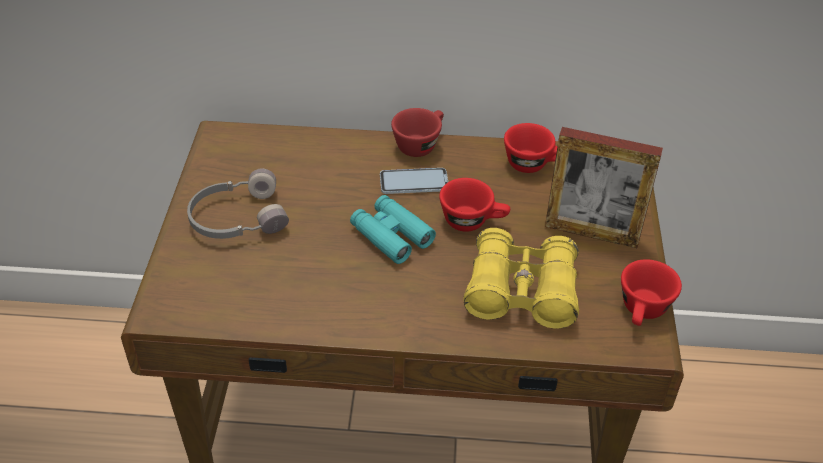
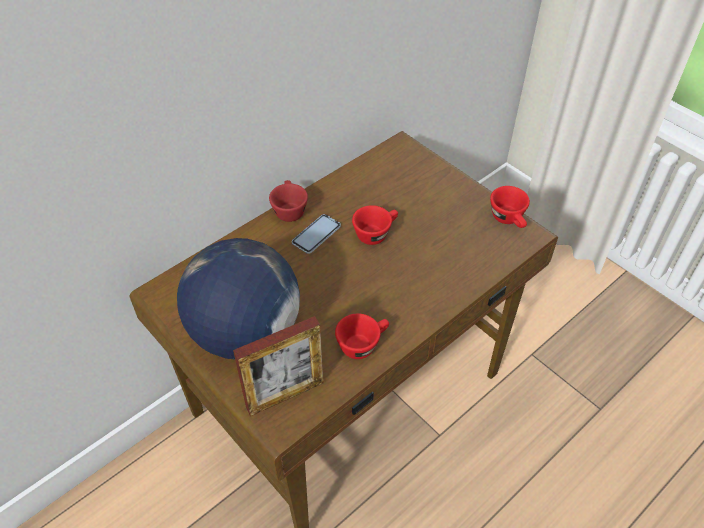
camera: 45 degrees left, 5 degrees up
(237, 218) = (245, 333): grey headphones -> globe
(391, 235) = (346, 274): turquoise binoculars -> none
(521, 292) = (447, 253): yellow binoculars -> none
(534, 164) = (363, 178): red cup -> red cup (363, 344)
(591, 233) = (438, 196): picture frame -> picture frame (285, 395)

